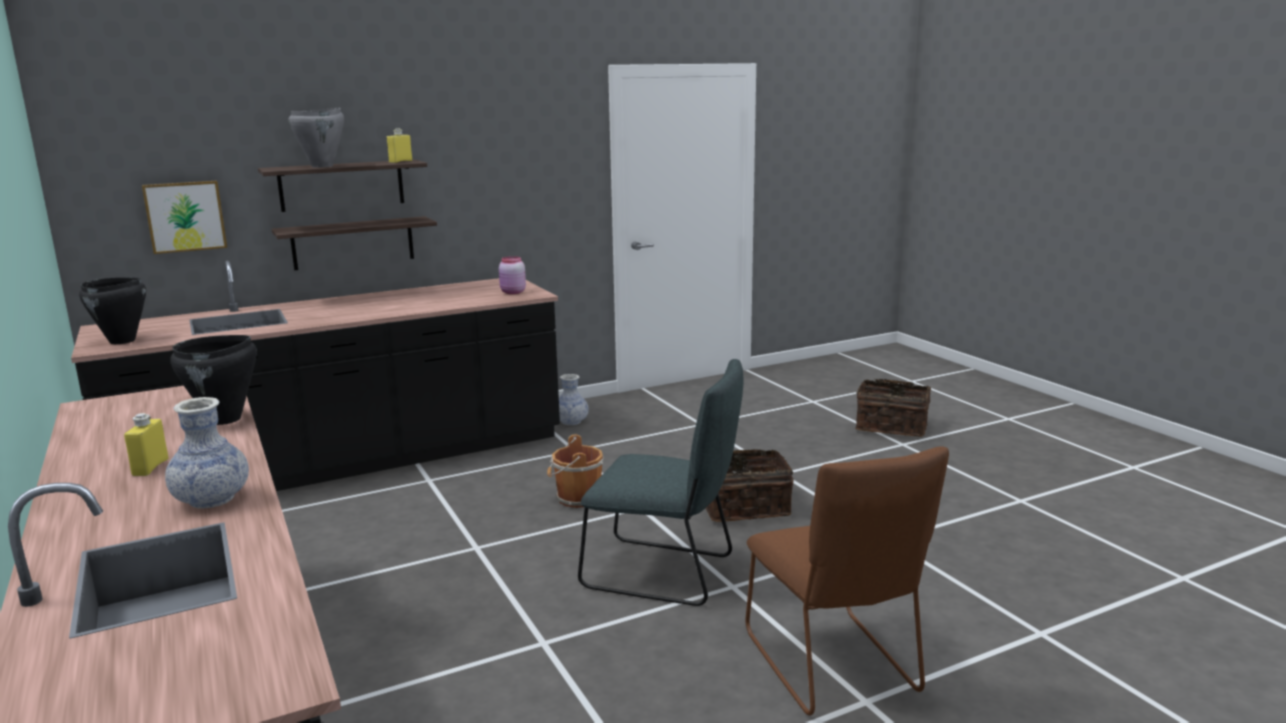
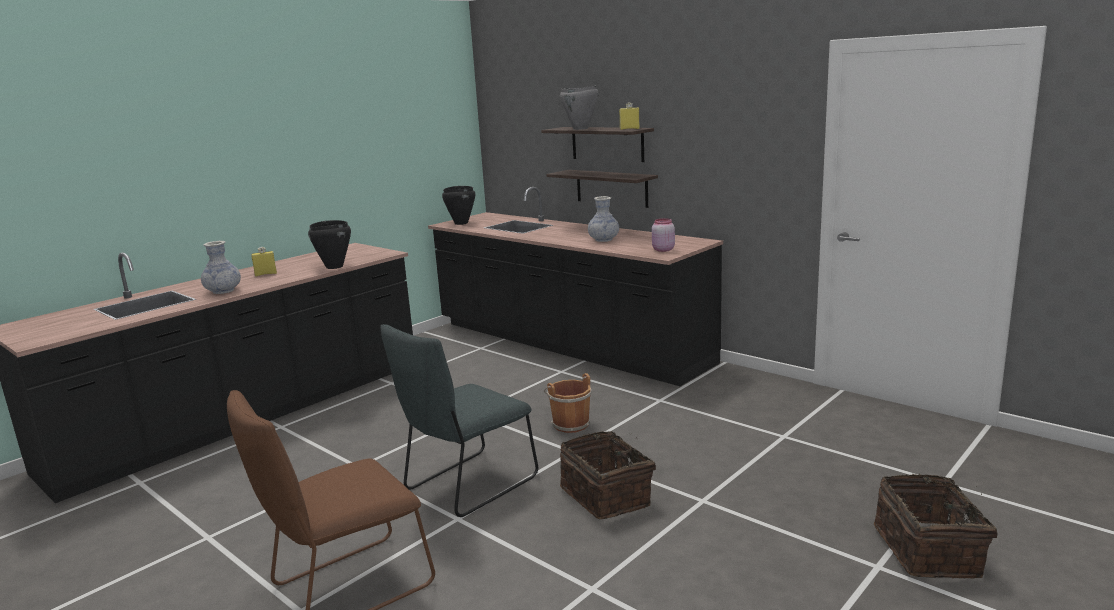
camera: 70 degrees right, 0 degrees up
(185, 216) = (530, 155): picture -> none
(571, 422) = (718, 384): vase -> vase (603, 240)
(665, 573) = (466, 486): grey chair -> grey chair turned 45 degrees clockwise

